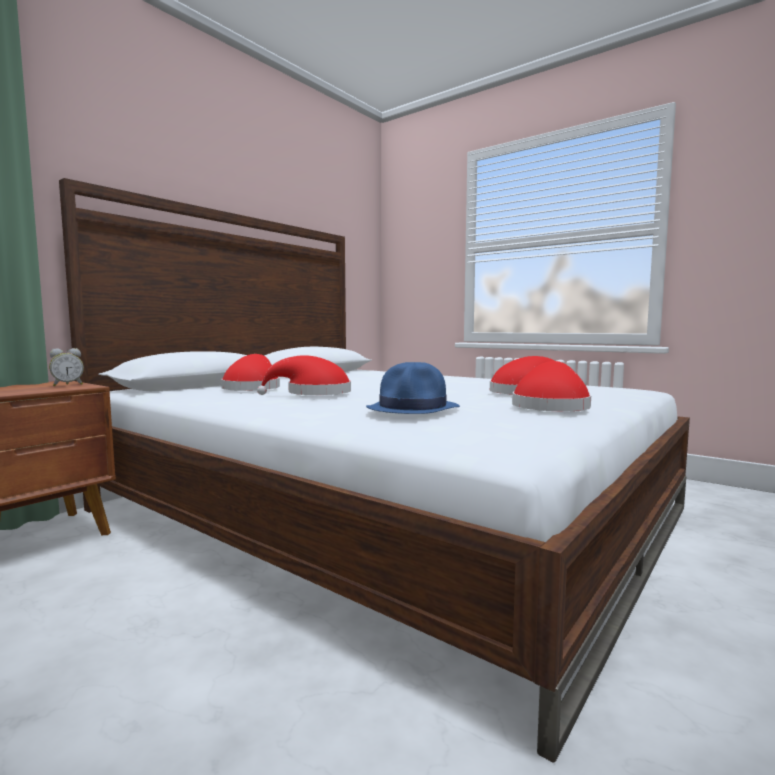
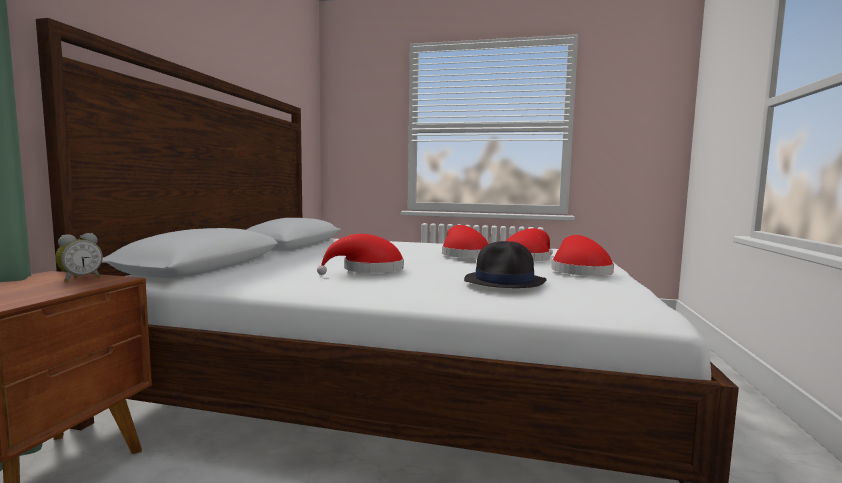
camera: 25 degrees left, 0 degrees up
(252, 388) = (284, 267): red hat -> red hat (463, 255)
(413, 408) = (505, 281): blue hat -> black hat

